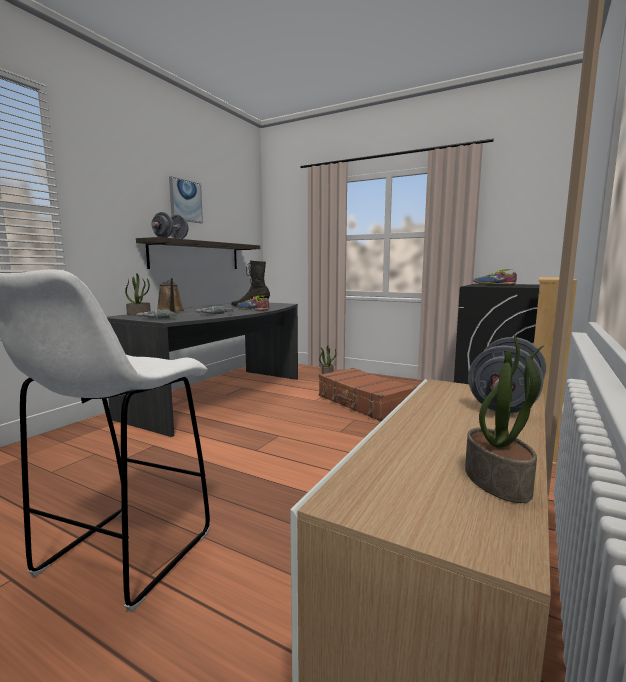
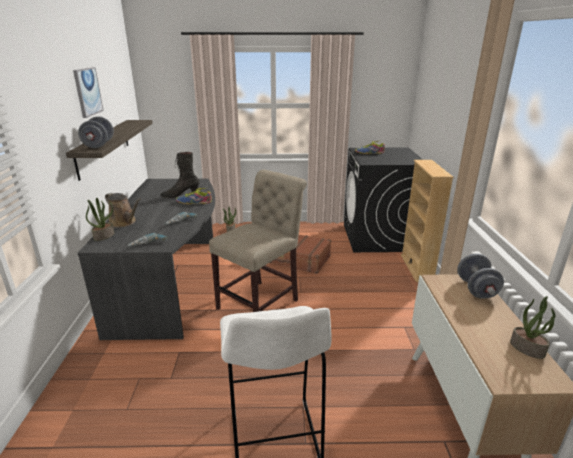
camera: 30 degrees left, 15 degrees up
(284, 429) = (261, 302): none -> beige chair

